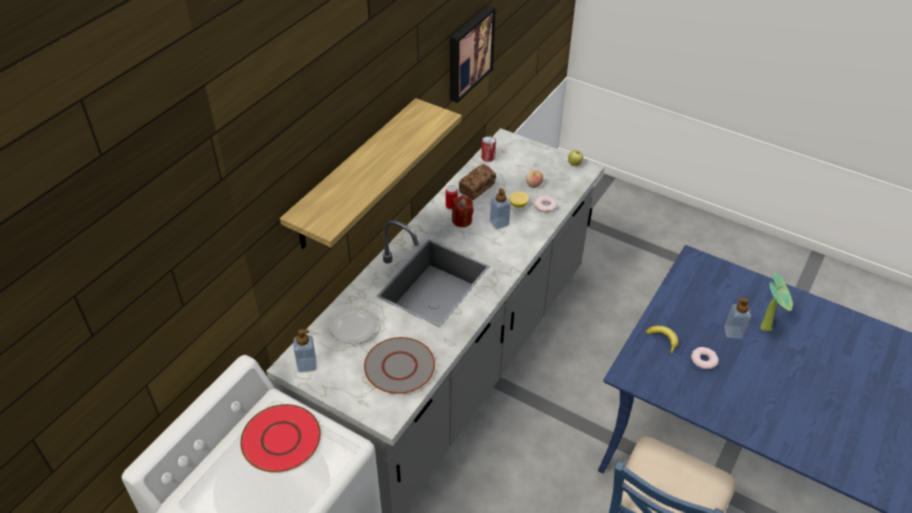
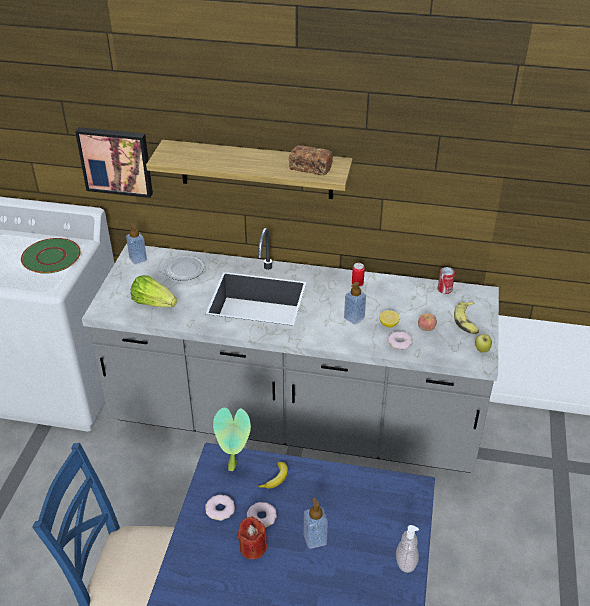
camera: 70 degrees right, 5 degrees down
(281, 439) = (51, 257): red plate -> green plate
(399, 366) = (153, 303): grey plate -> lettuce
(462, 220) = (343, 294): red candle -> red candle (252, 548)
(468, 53) = (451, 169): picture -> picture (116, 160)
(477, 188) = (394, 293): bread -> bread (310, 168)
(536, 159) = (467, 321): none -> banana
(689, 386) = (220, 509): none -> donut
(764, 286) = (406, 562): none -> soap dispenser
(767, 327) = (338, 572): potted plant -> potted plant (234, 467)

